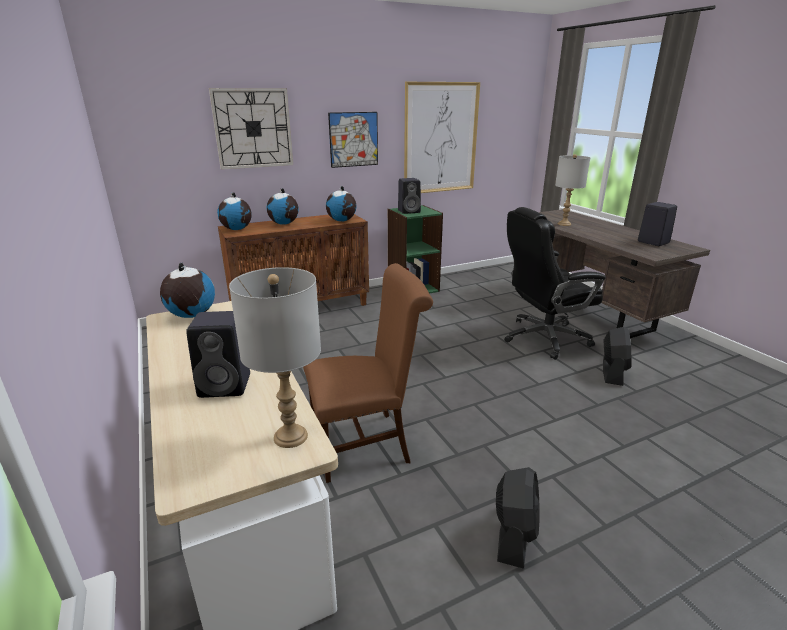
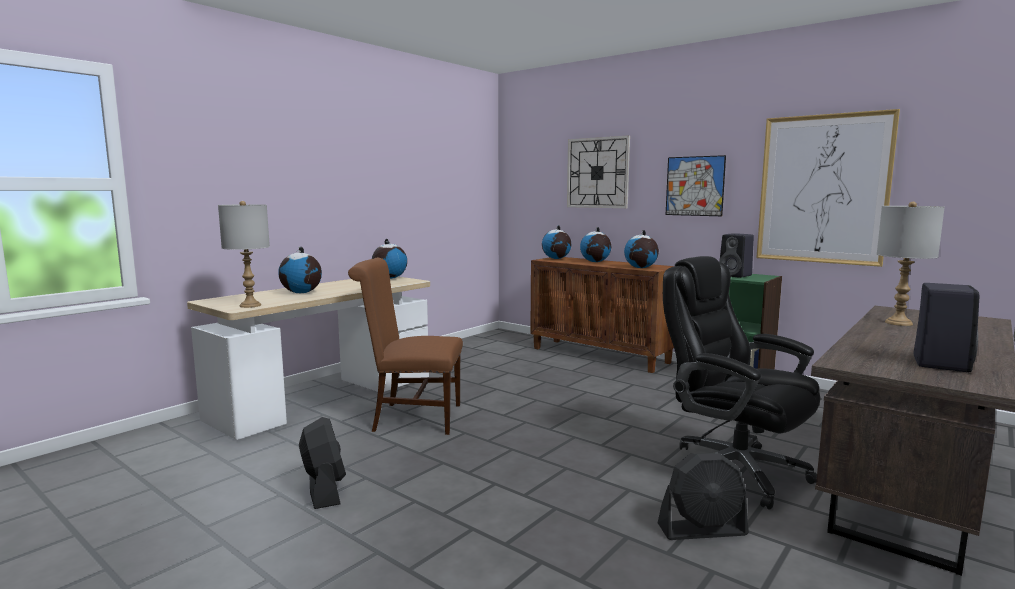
camera: 65 degrees right, 15 degrees down
(227, 385) = (302, 293): black speaker -> globe
(366, 443) = (411, 418): brown chair -> brown chair turned 135 degrees clockwise
(514, 534) = (324, 490): black fan -> black fan turned 105 degrees counterclockwise

